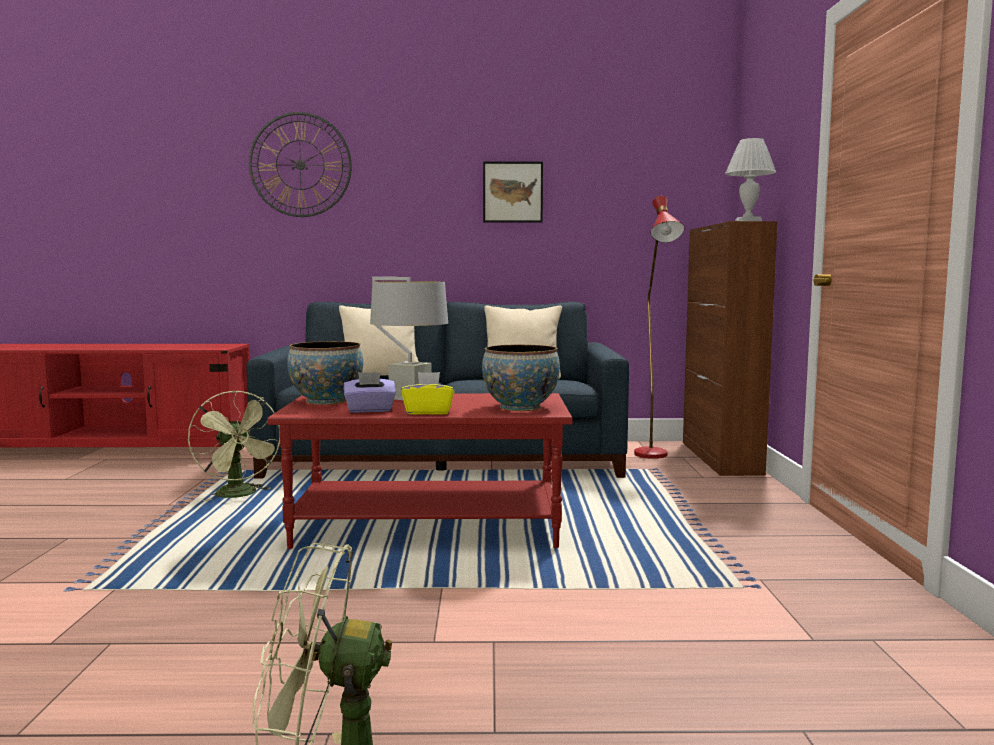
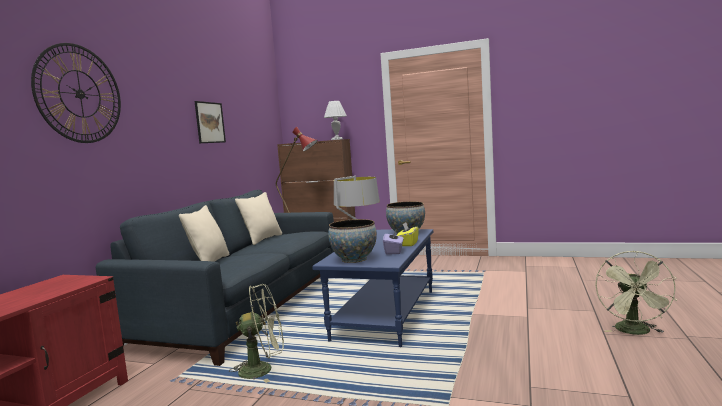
camera: 70 degrees left, 0 degrees up
(429, 527) = (384, 313): red coffee table -> blue coffee table

